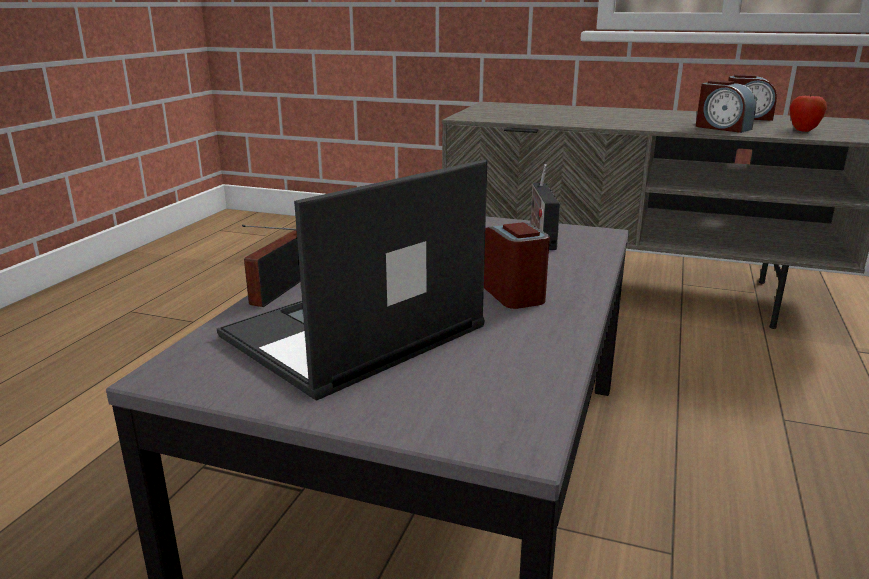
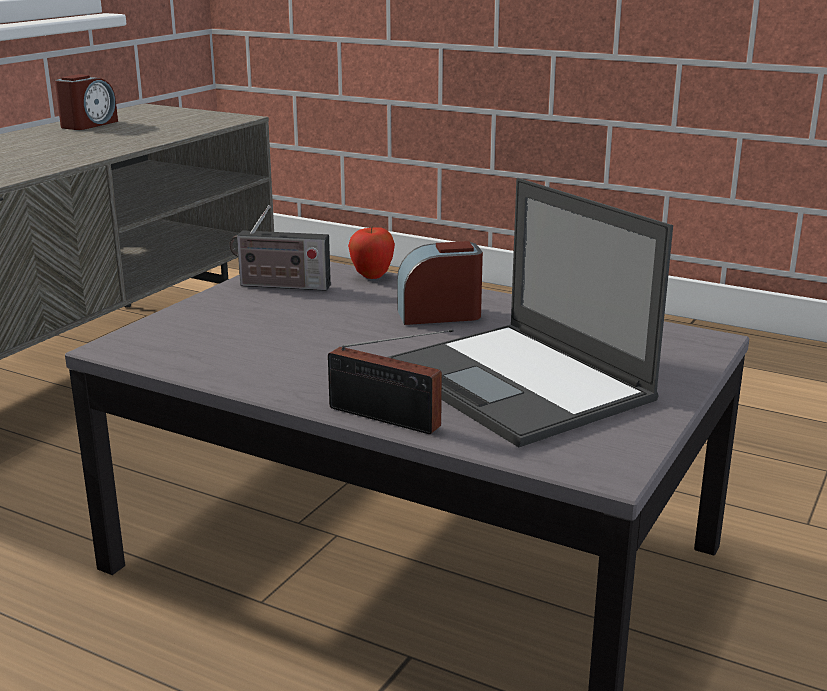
camera: 80 degrees left, 0 degrees up
(722, 128) = (133, 138): alarm clock -> none
(803, 130) = (182, 123): apple -> apple (372, 276)

